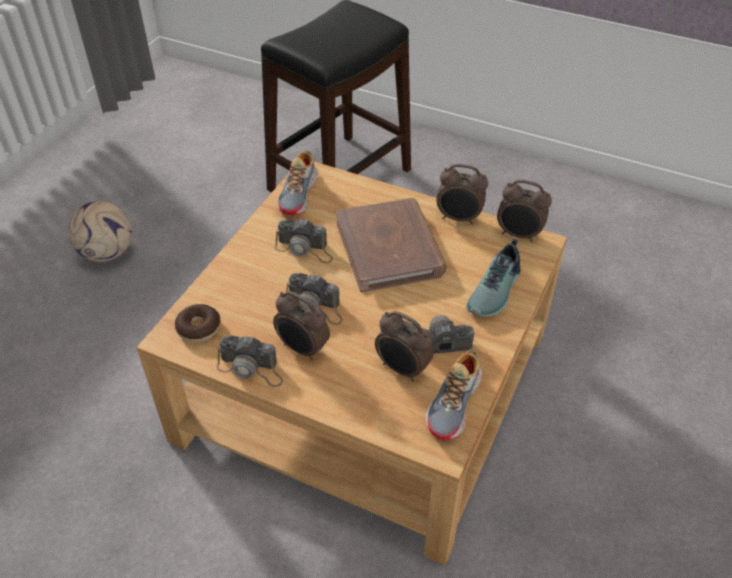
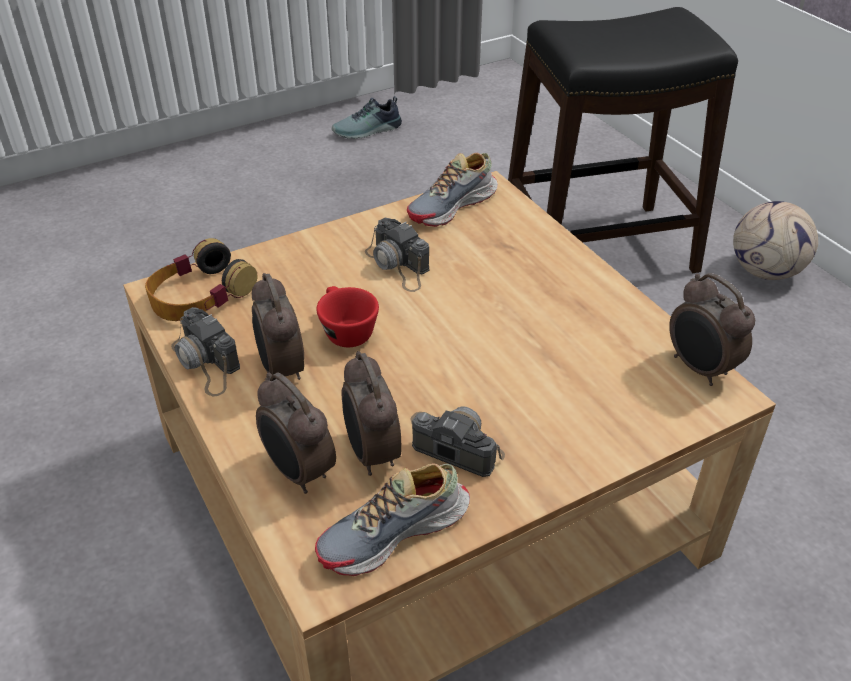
camera: 35 degrees right, 5 degrees down
(108, 253) = (283, 223): football -> football (766, 272)
(199, 328) = (200, 294): donut -> headphones
(315, 306) = (345, 331): camera -> red cup
(390, 248) = (501, 308): brown book -> none
(459, 218) = (630, 313): alarm clock -> alarm clock (298, 472)
(496, 291) = (595, 423): shoe -> shoe (368, 131)

